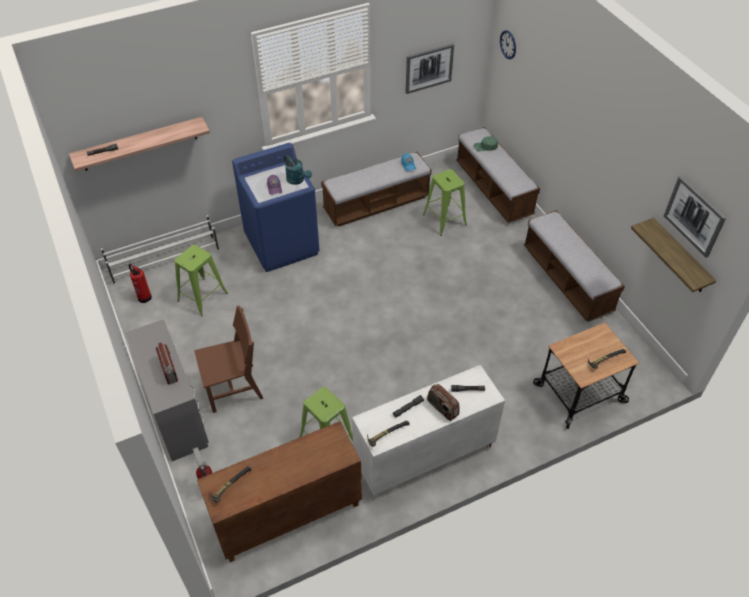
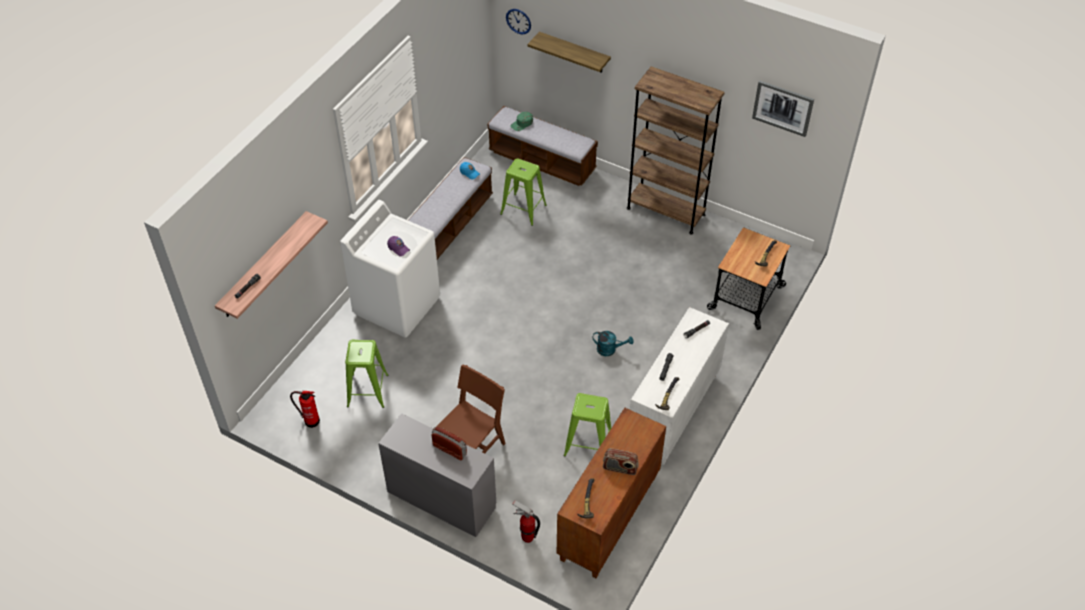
camera: 35 degrees left, 0 degrees up
(165, 260) = (298, 378): white shoe rack -> none
(282, 244) = (397, 305): blue washing machine -> white washing machine
(297, 180) = (412, 231): turquoise watering can -> turquoise watering can (610, 350)
(429, 68) = (455, 72): picture -> none
(442, 408) = (690, 354): radio -> radio (620, 468)
(567, 280) = (665, 211): bench -> brown bookcase
(679, 257) = (777, 146): shelf -> shelf (574, 53)

